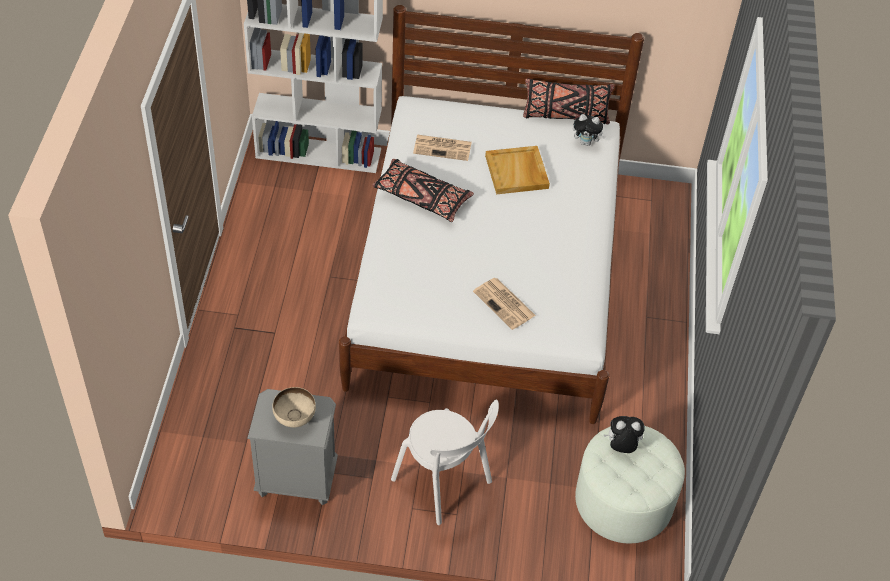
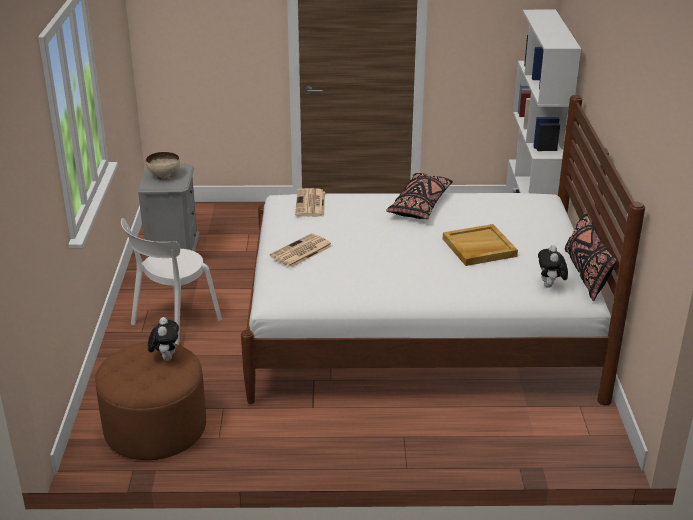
camera: 85 degrees right, 20 degrees down
(443, 148) = (491, 210): newspaper -> newspaper (310, 204)
(623, 501) = (155, 428): white ottoman -> brown ottoman

